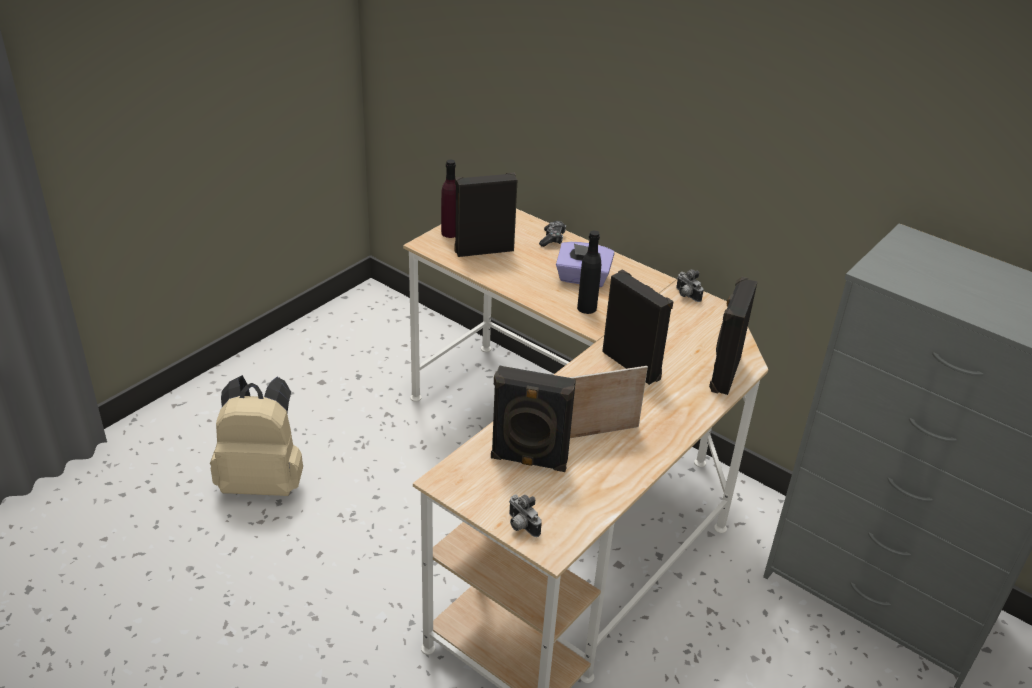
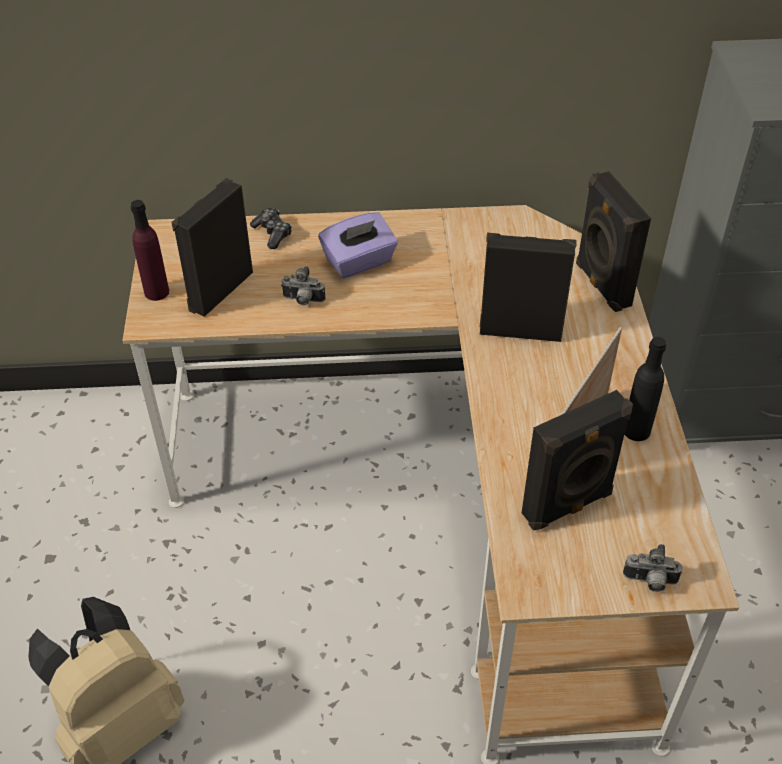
camera: 40 degrees left, 10 degrees up
(587, 308) = (405, 294): black bottle -> black bottle (636, 430)
(686, 295) = (472, 222): camera -> camera (303, 301)

